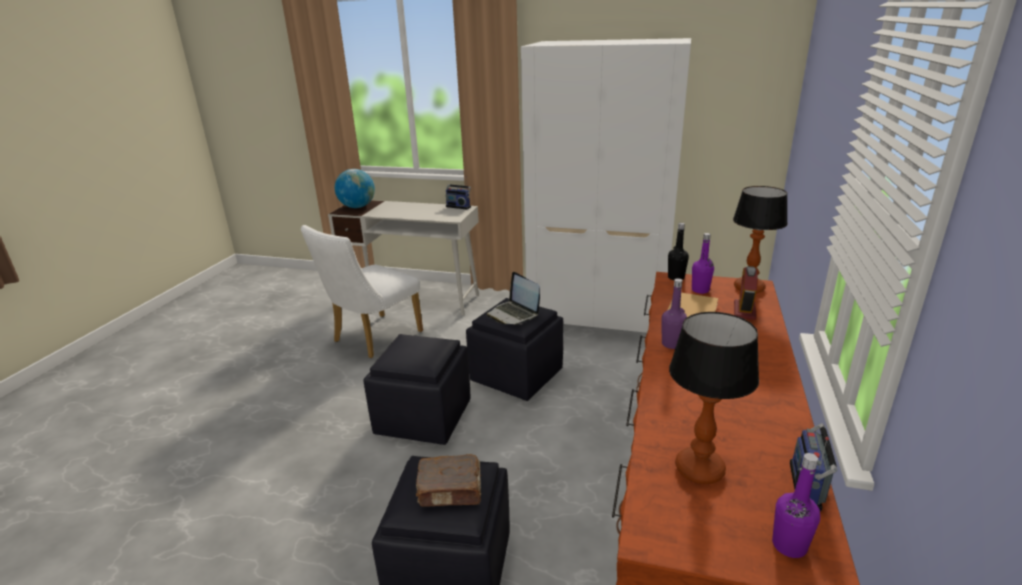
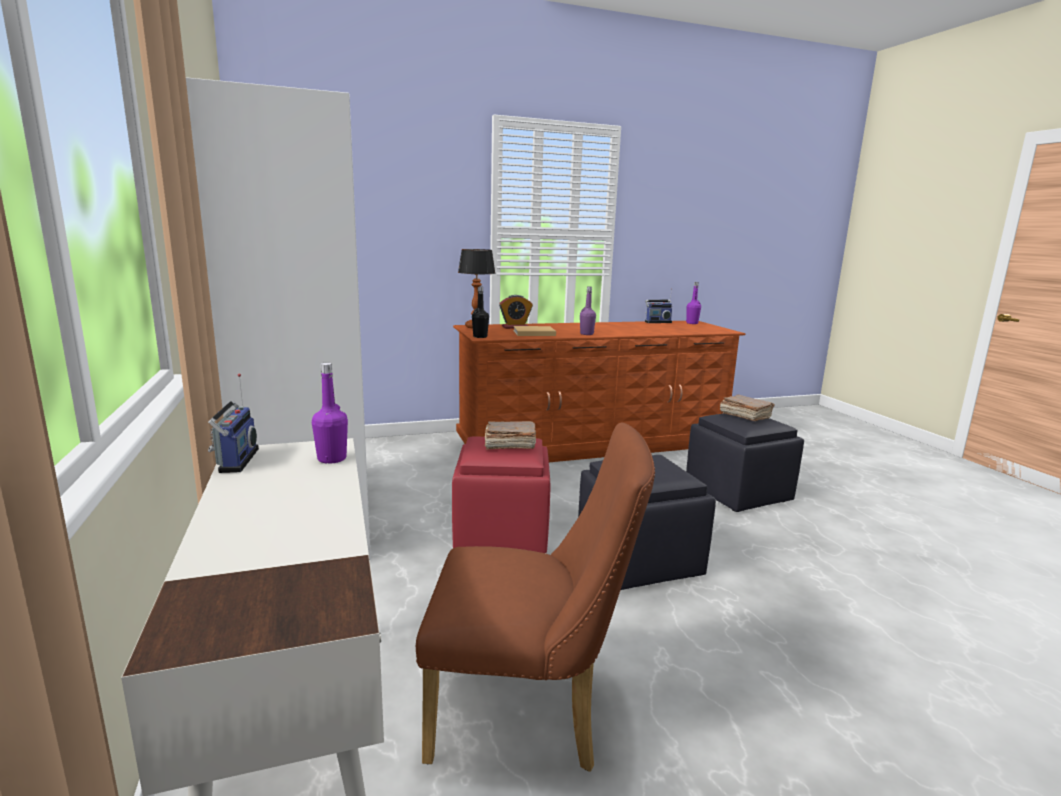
camera: 125 degrees left, 10 degrees down
(357, 207) = (266, 604): globe -> none
(372, 339) = (530, 713): white chair -> brown chair
(513, 314) = (509, 445): laptop -> brown book
(518, 375) = (500, 532): black ottoman -> red ottoman
(700, 290) = (496, 333): purple bottle -> purple bottle (332, 459)
(700, 470) = (680, 328): table lamp -> none

